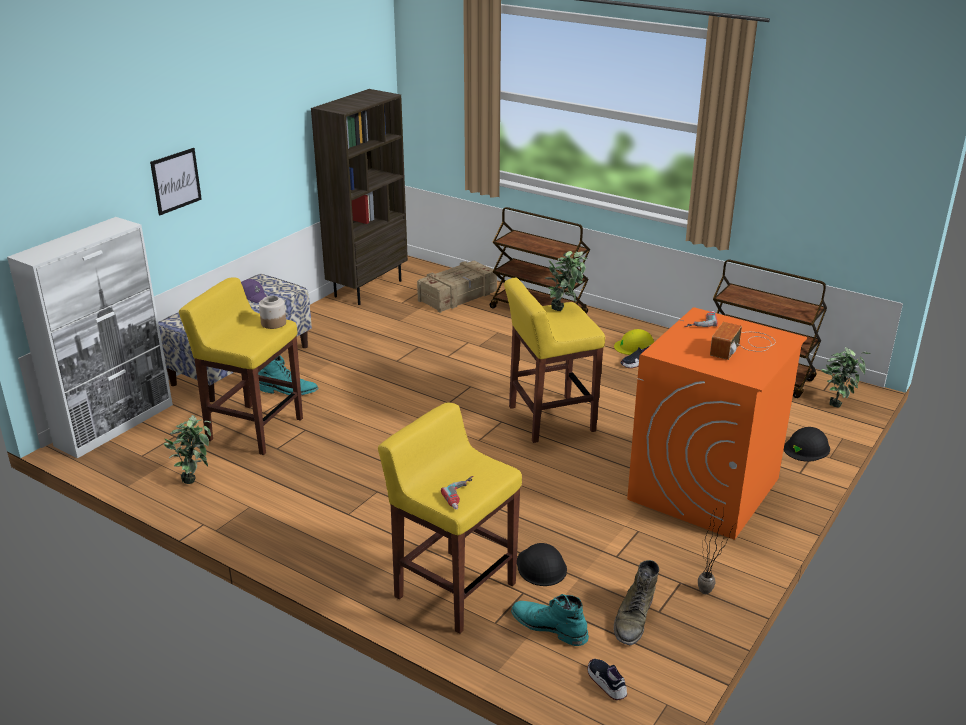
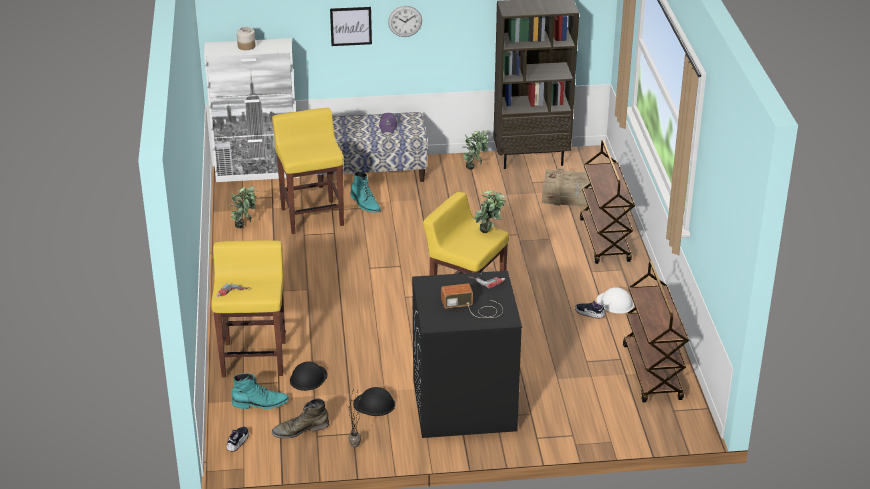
camera: 50 degrees right, 5 degrees up
(229, 158) = (405, 21): none -> wall clock
(273, 323) = (329, 150): jar -> jar (246, 46)
(549, 626) = (260, 403): turquoise boot -> turquoise boot turned 90 degrees clockwise
(635, 346) = (615, 303): yellow hard hat -> white hard hat
(704, 489) = (463, 405): orange washing machine -> black washing machine
(806, 448) = (574, 430): black hard hat -> black hard hat (374, 404)
(837, 403) = (662, 423): potted plant -> potted plant (475, 168)

